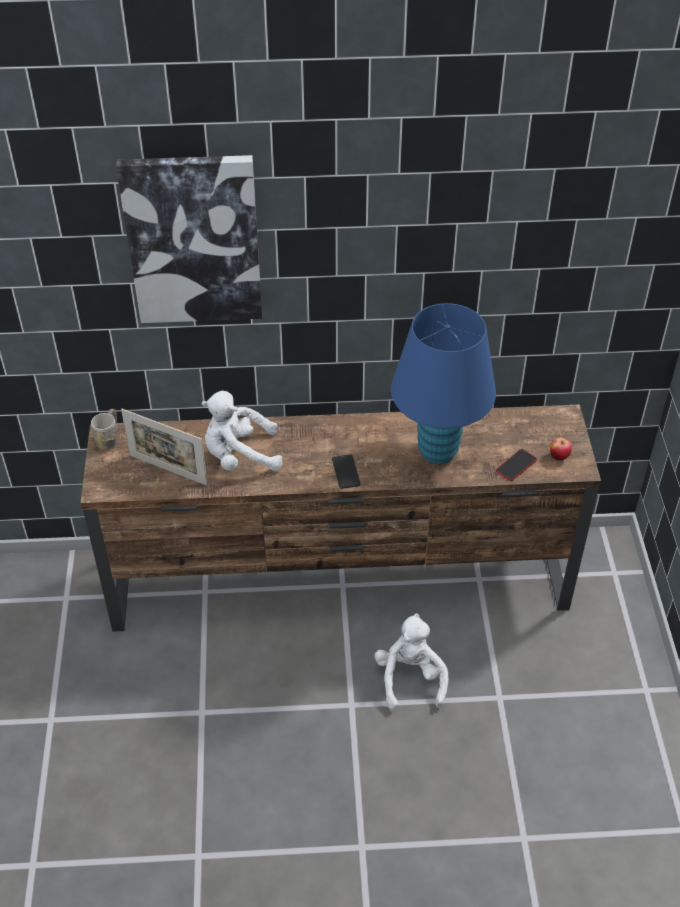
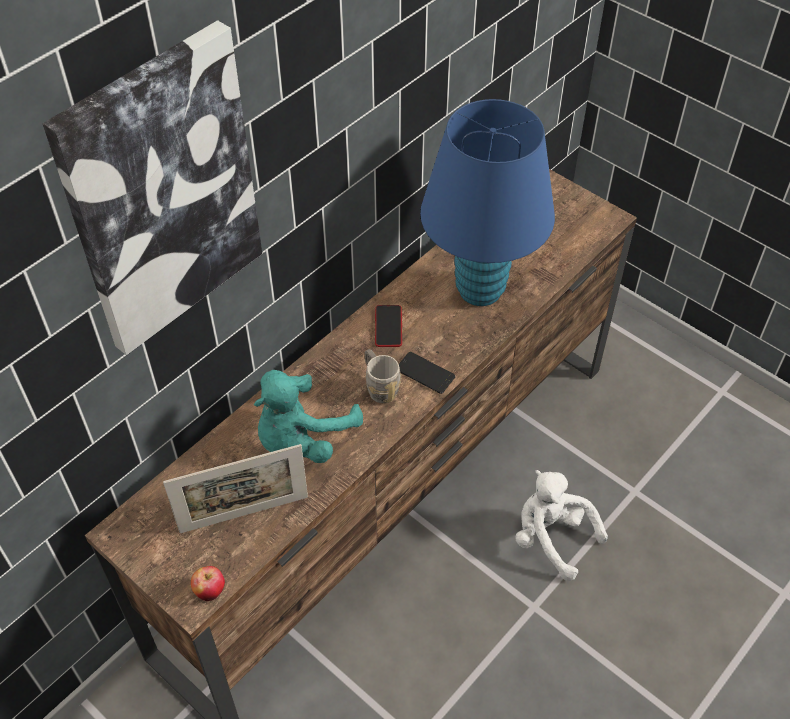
camera: 45 degrees left, 5 degrees up
(109, 438) = (130, 533): grey mug -> grey mug (379, 387)
(240, 456) = (302, 438): white plush toy -> turquoise plush toy
(516, 465) = (558, 253): phone -> phone (388, 326)
(559, 456) = (580, 220): apple -> apple (210, 591)

